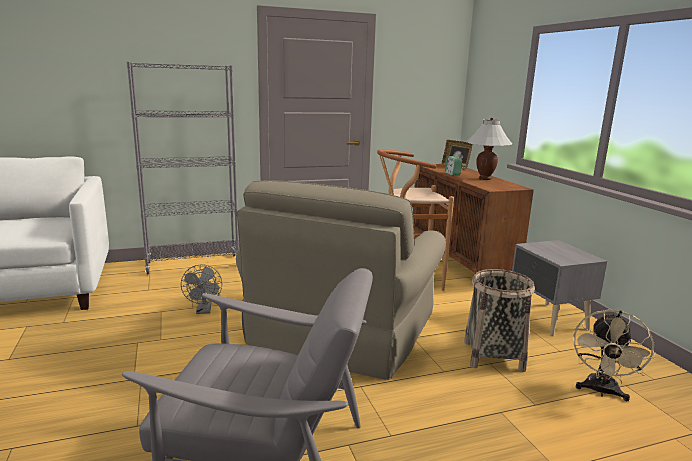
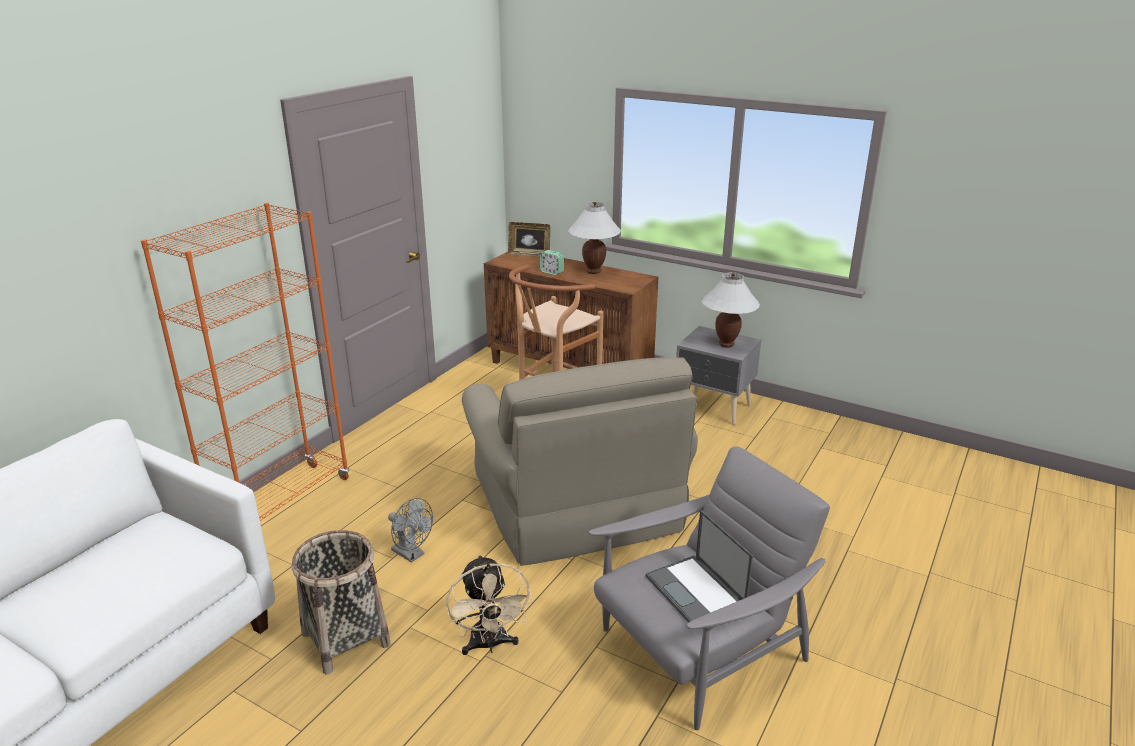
camera: 40 degrees left, 10 degrees up
(193, 264) = (282, 503): grey bookcase -> orange bookcase
(237, 381) = (696, 591): none -> laptop
(493, 356) = (720, 466): basket -> basket (345, 639)
(563, 254) = (726, 344): none -> white table lamp
(601, 391) = (814, 461): beige fan -> beige fan (489, 645)

